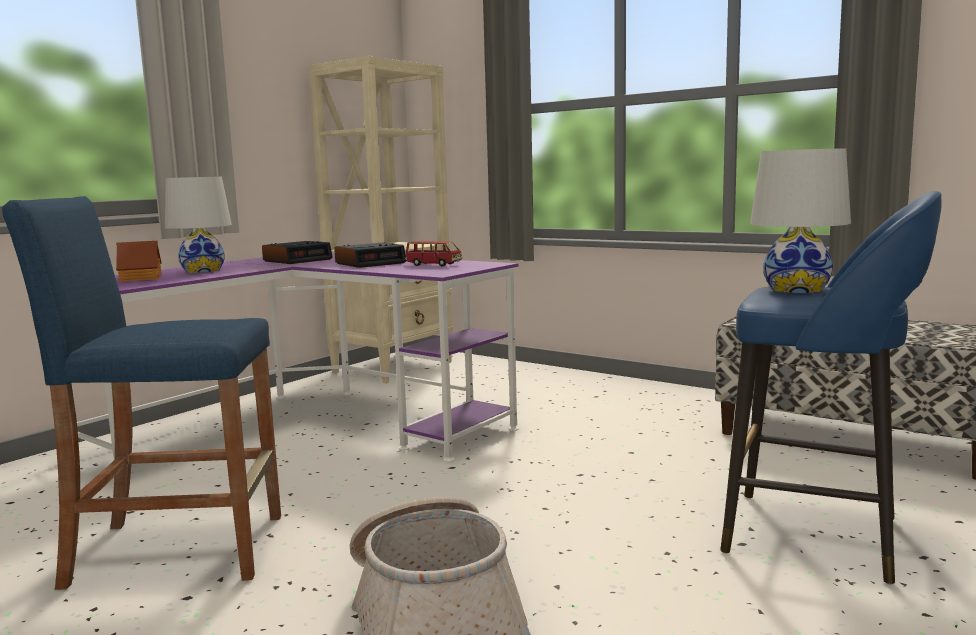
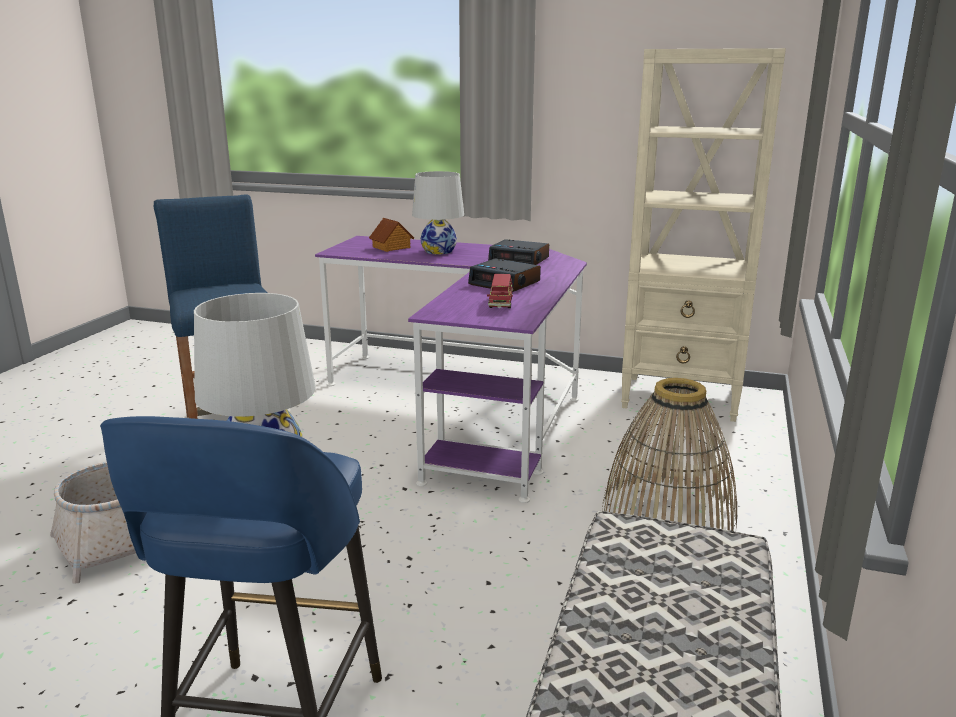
camera: 70 degrees right, 10 degrees up
(569, 396) = (667, 515): none -> basket

